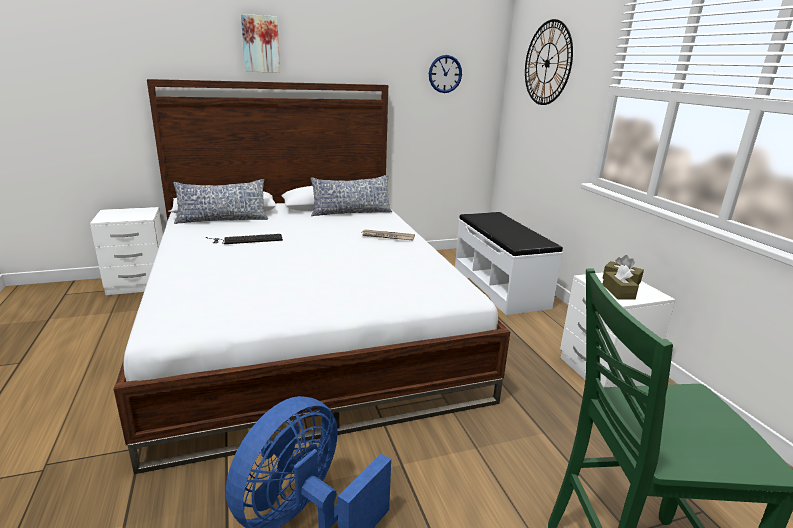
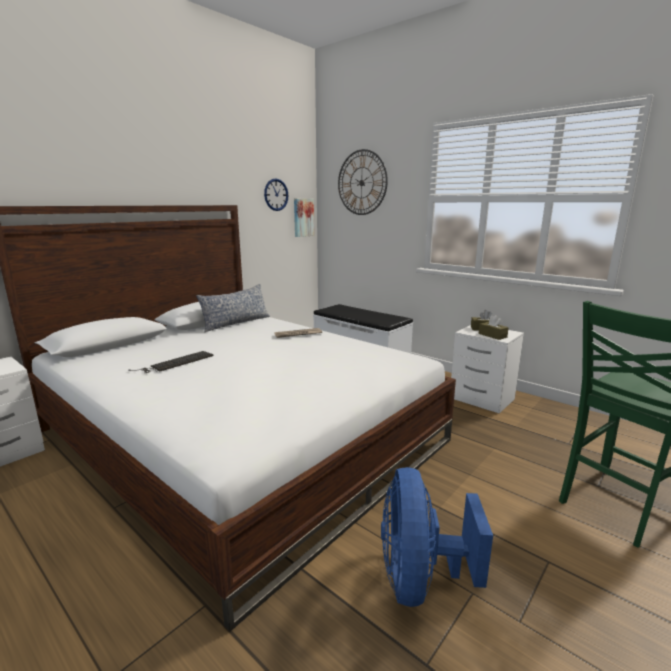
camera: 30 degrees left, 5 degrees down
(222, 220) = (117, 352): pillow -> none
(260, 44) = (116, 167): picture -> picture (303, 217)

